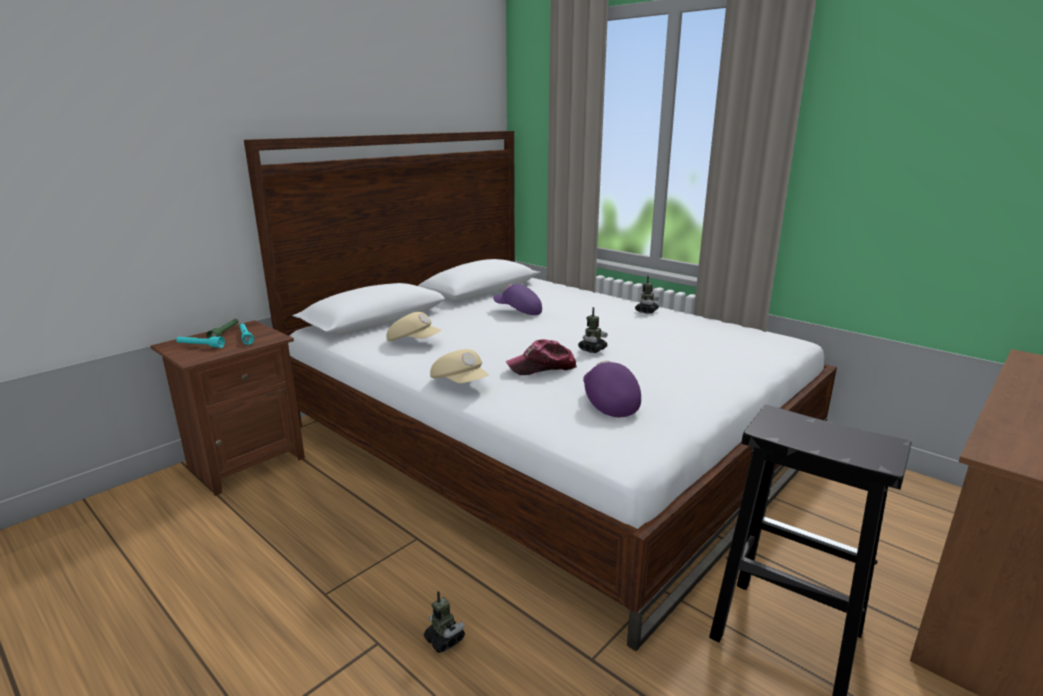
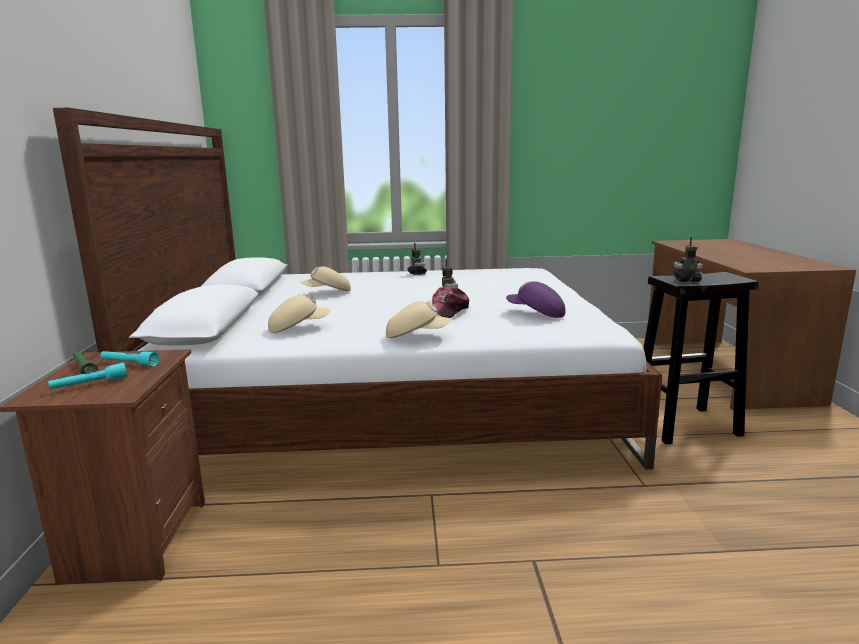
camera: 45 degrees left, 5 degrees down
(444, 639) = (564, 529): toy robot -> toy robot (687, 280)
(518, 311) = (327, 292): purple cap -> beige cap

